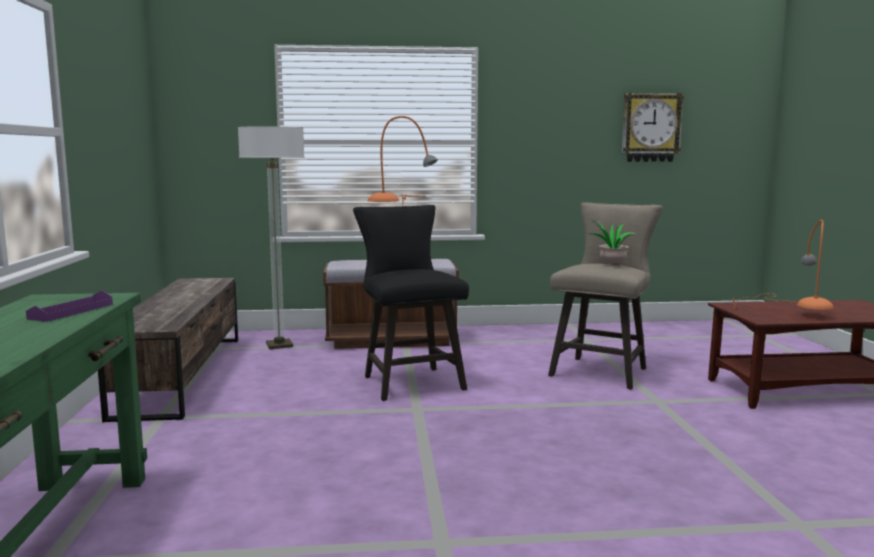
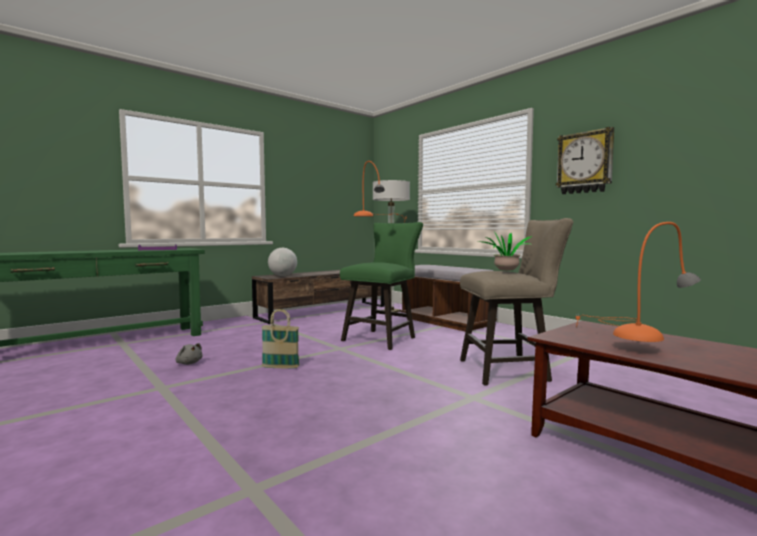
camera: 55 degrees right, 5 degrees down
(158, 320) = (282, 276): none -> globe
(334, 509) = (189, 363): none -> grey plush toy
(409, 381) = (382, 338): black stool -> green stool
(453, 454) = (280, 367): none -> basket
(650, 127) = (706, 148): wall clock -> wall clock (585, 162)

